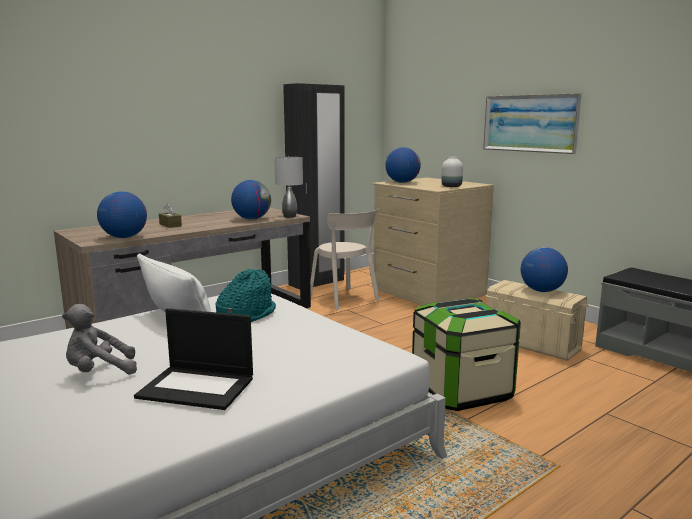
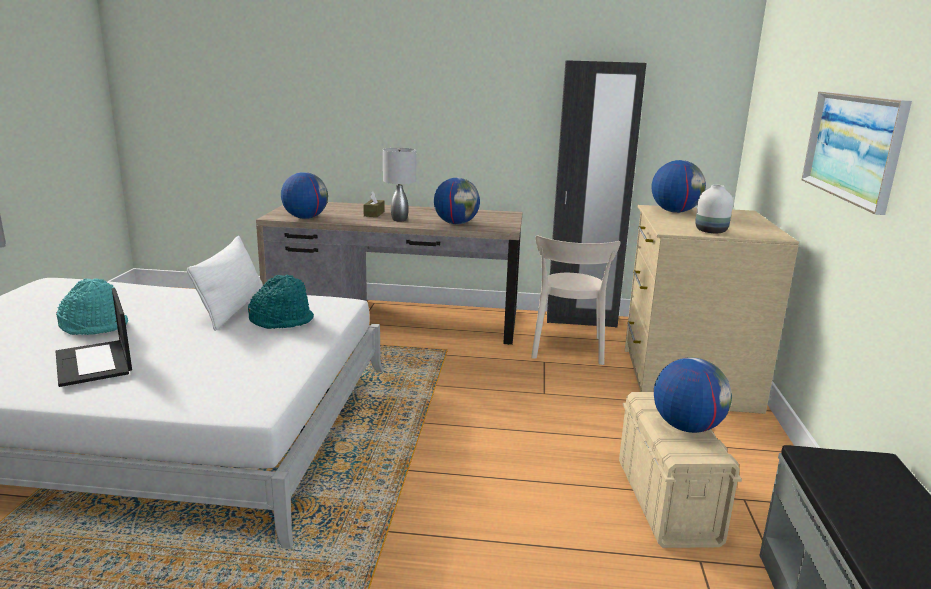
camera: 45 degrees right, 5 degrees up
(99, 372) = (95, 326): grey plush toy -> turquoise hat
(289, 216) = (498, 229): grey table lamp -> grey table lamp (399, 219)
(461, 391) = (451, 502): storage box -> none

